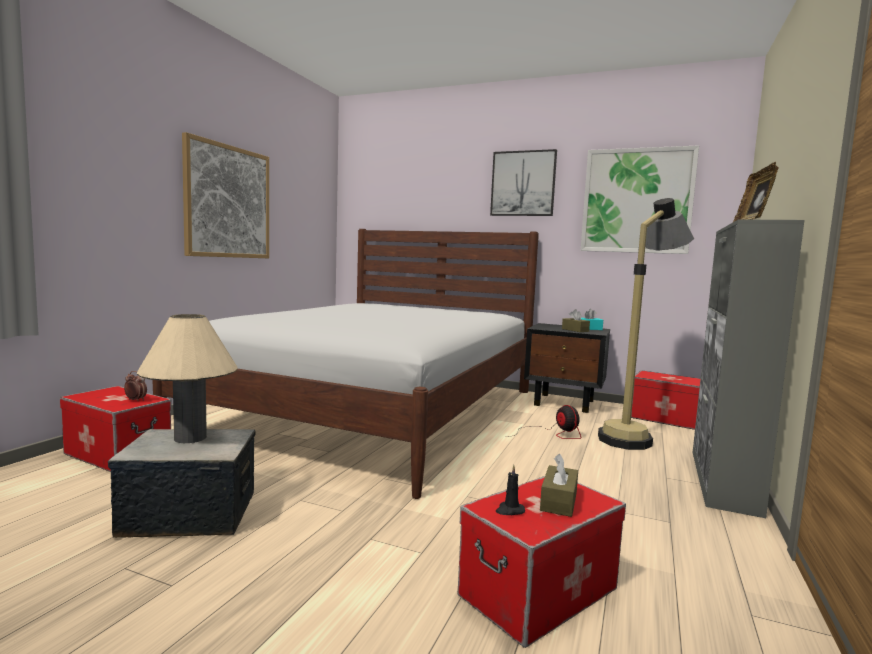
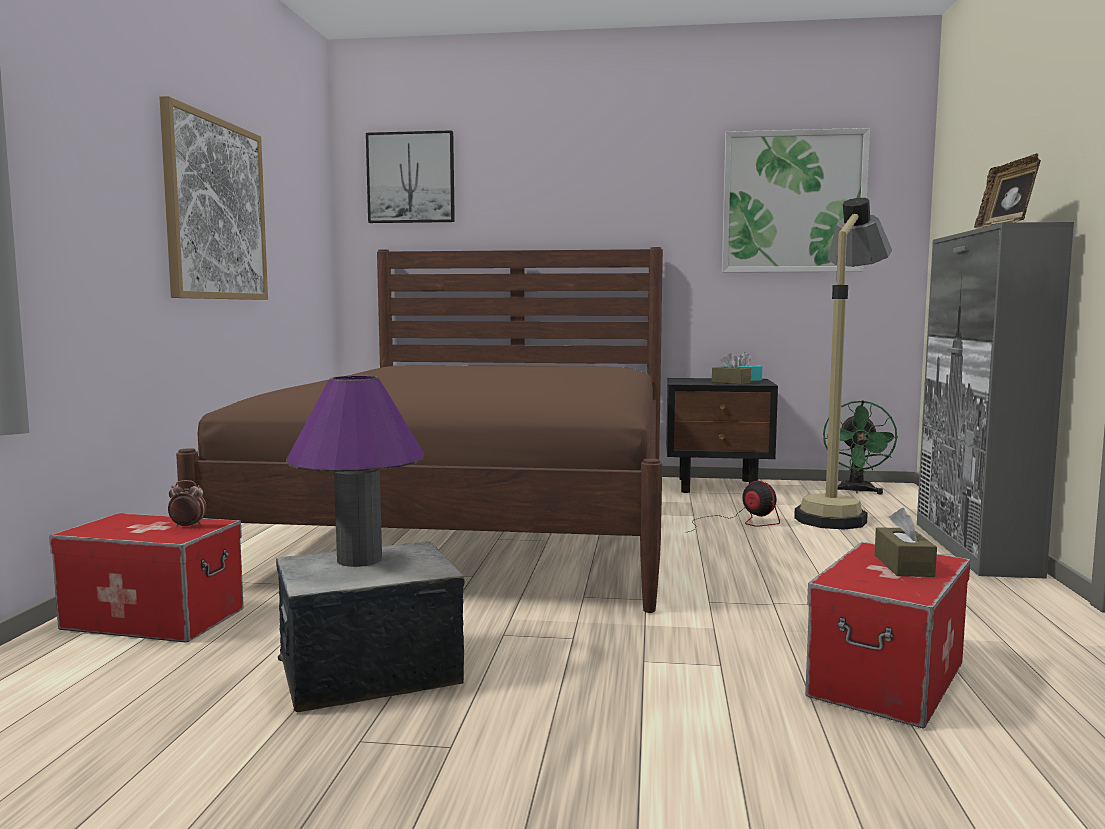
camera: 15 degrees left, 0 degrees up
(190, 438) = (359, 560): beige table lamp -> purple table lamp
(377, 411) = (480, 521): white bed -> brown bed
(509, 511) = (866, 580): black candle -> none
(523, 183) = (635, 178): picture -> picture (411, 178)
(667, 419) = (856, 491): storage box -> green fan

